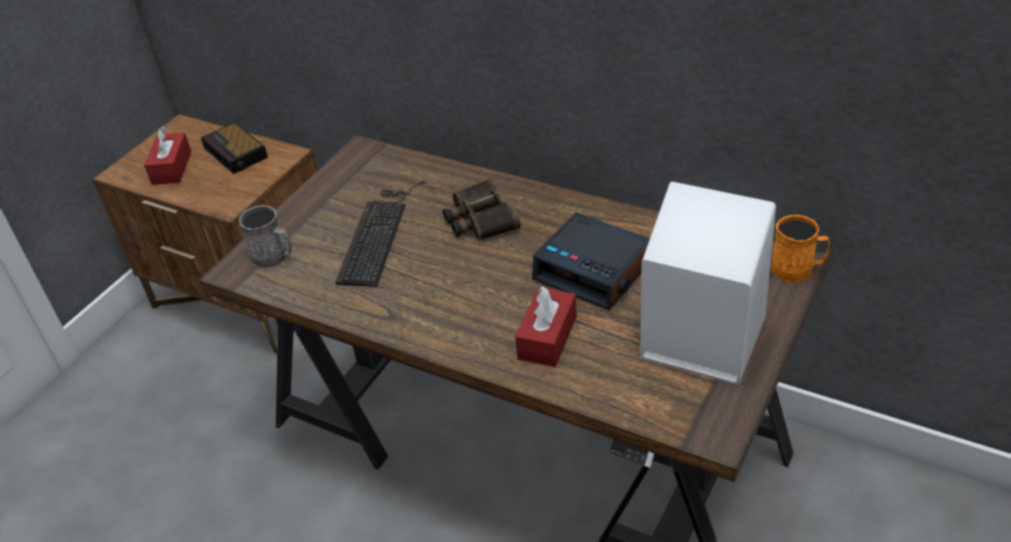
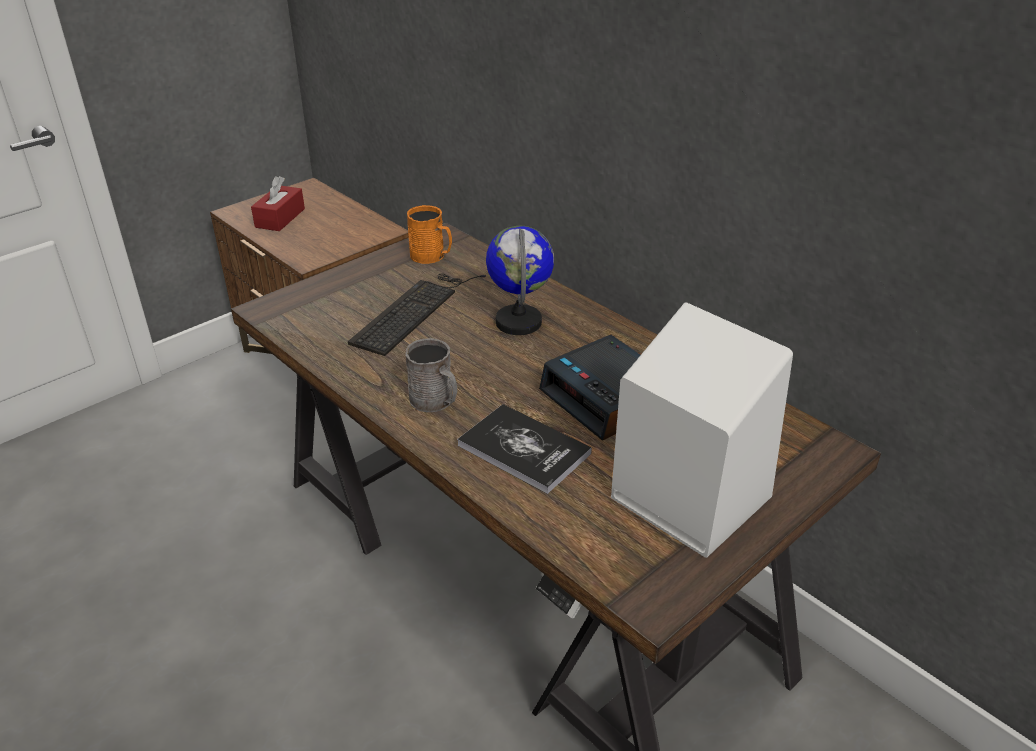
camera: 15 degrees right, 5 degrees down
(236, 153) = (342, 219): alarm clock -> none
(274, 257) = (308, 306): grey mug -> grey mug (435, 401)
(479, 219) = (519, 322): binoculars -> globe
(547, 337) = (524, 449): red tissue box -> book
(798, 269) = (835, 457): orange mug -> orange mug (431, 256)

